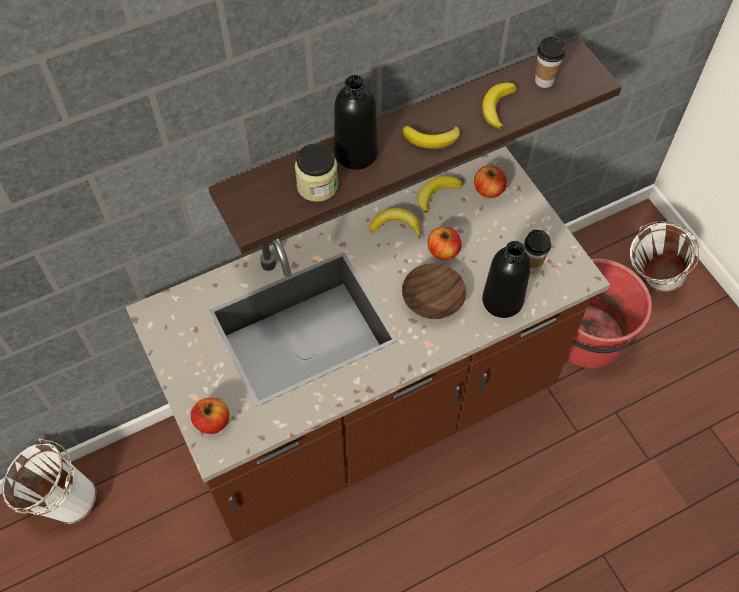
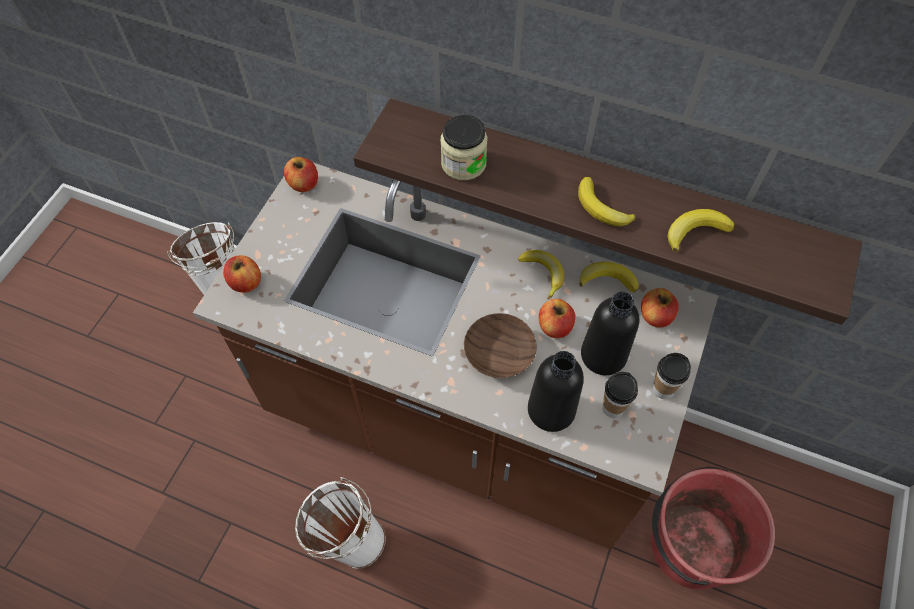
camera: 50 degrees right, 0 degrees up
(158, 319) = (304, 184): none -> apple
(356, 153) = (525, 165): black bottle -> black bottle (603, 355)
(544, 81) = (772, 247): cup -> cup (662, 389)
(650, 282) = (805, 563): white bucket -> white bucket (346, 538)

